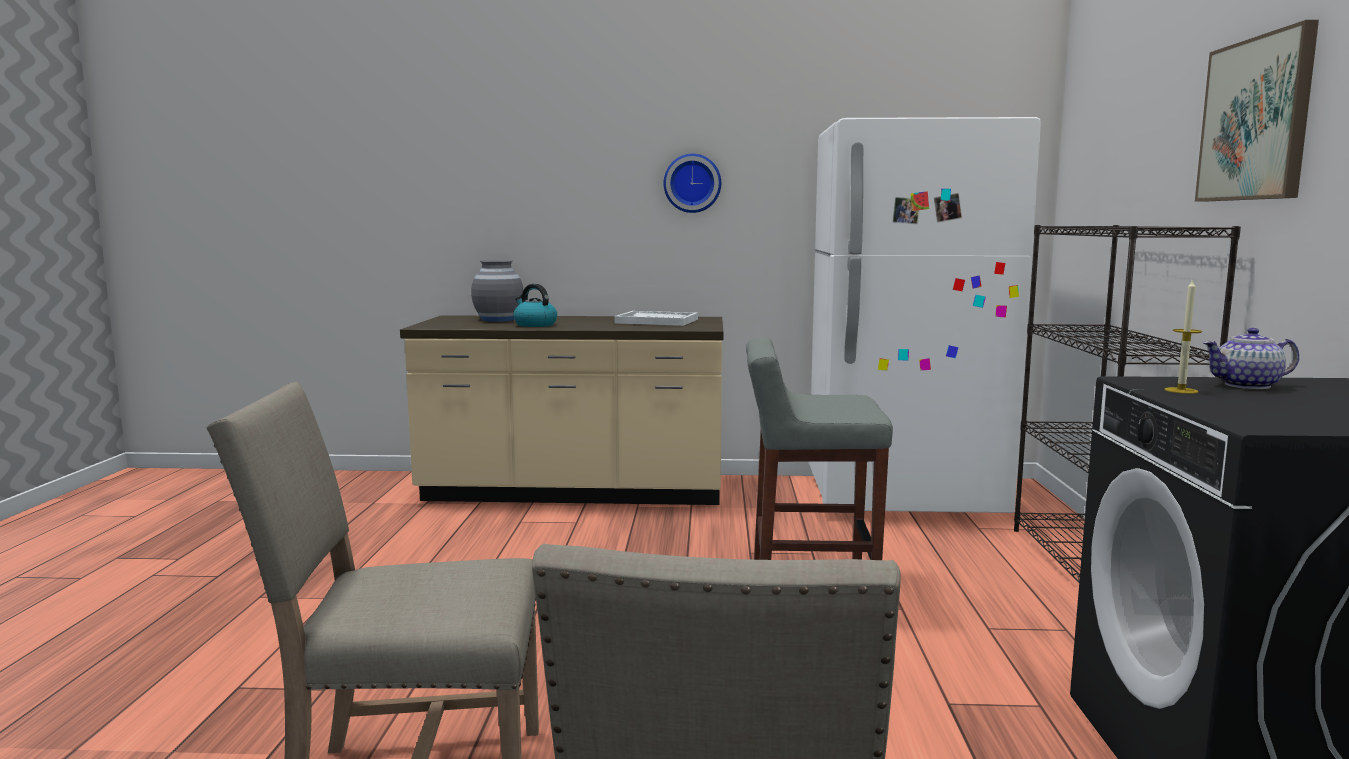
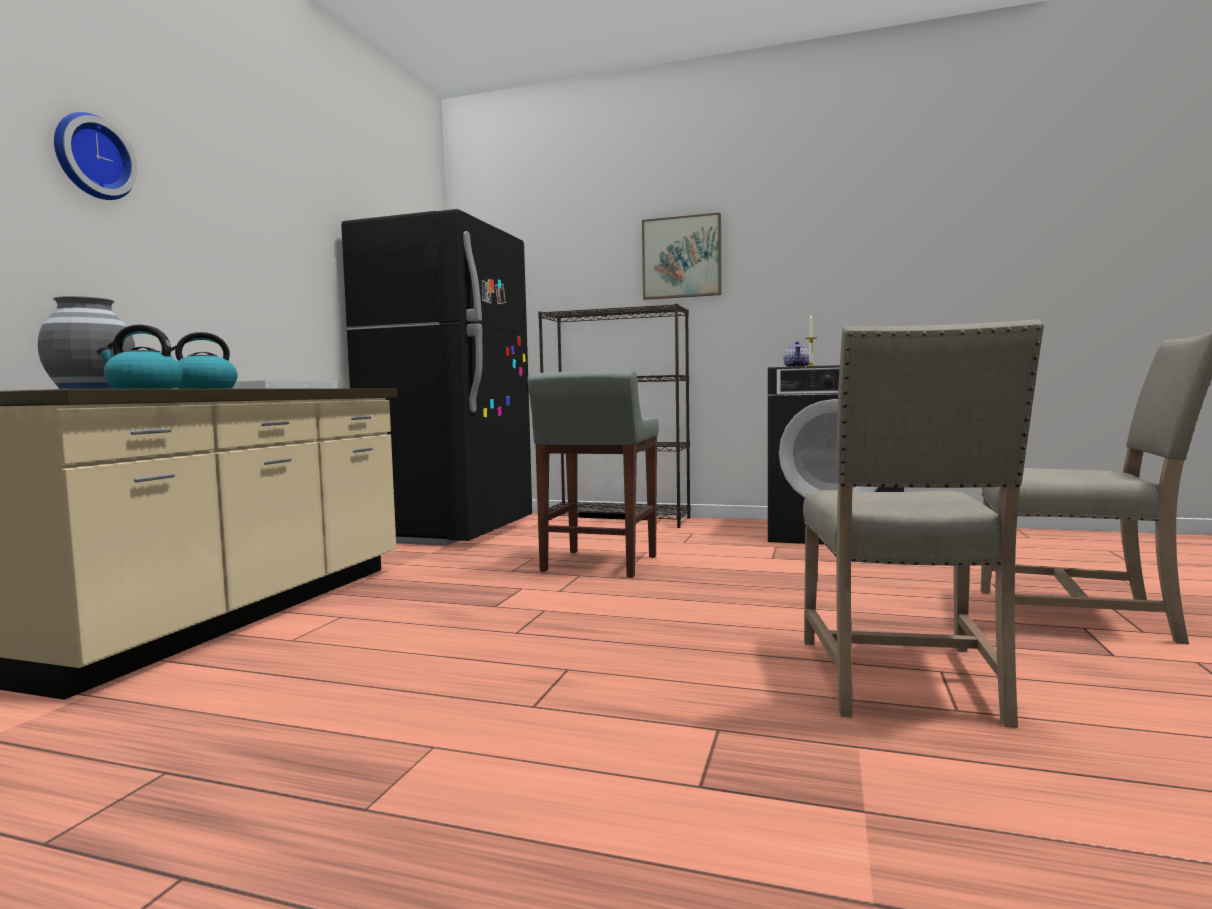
camera: 75 degrees left, 5 degrees down
(475, 326) = (143, 388): none -> kettle
(692, 183) = (248, 243): wall clock -> wall clock (91, 157)
(903, 498) = (451, 531): white fridge -> black fridge

